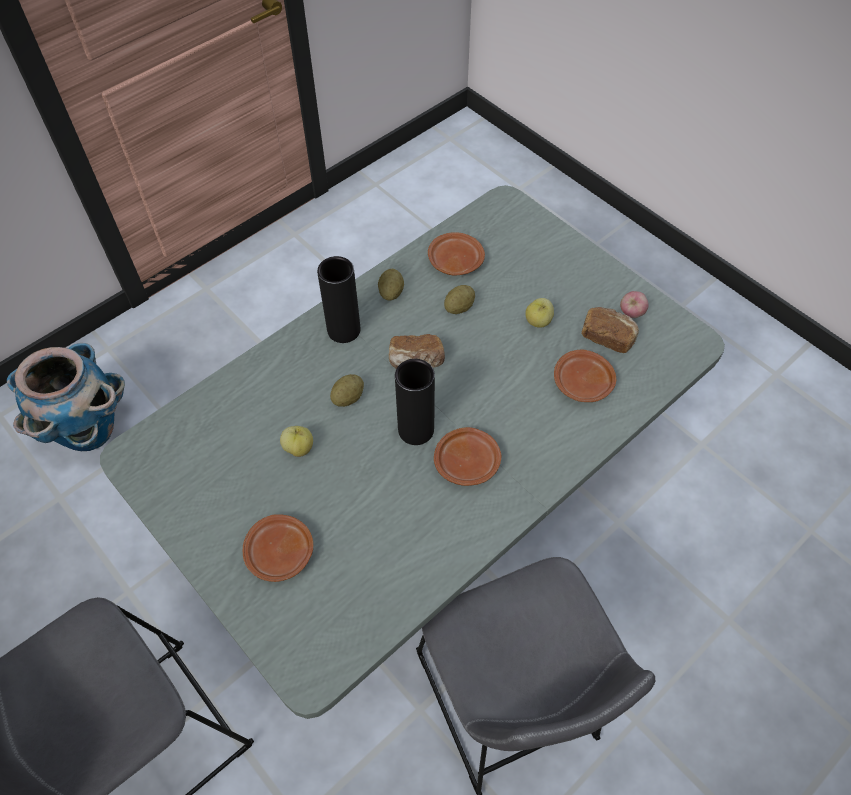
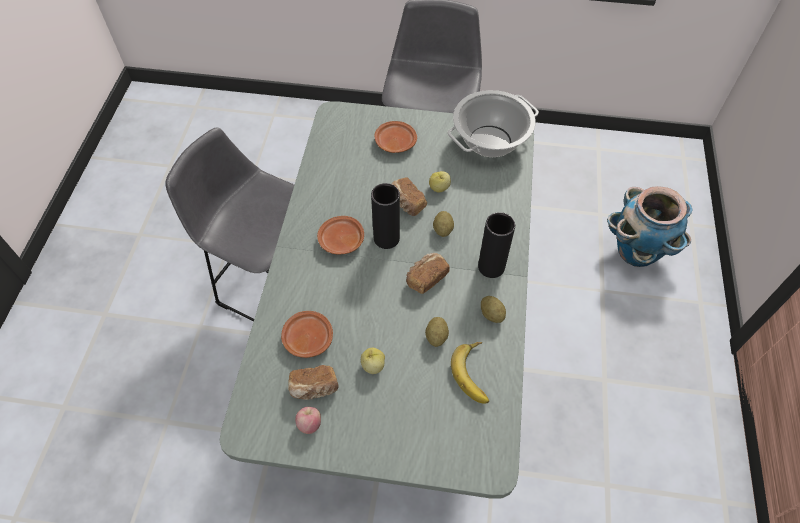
camera: 140 degrees right, 0 degrees up
(172, 465) = (490, 141): none -> cooking pot
(354, 456) = (406, 203): none -> bread
(454, 261) = (476, 374): brown plate -> banana

